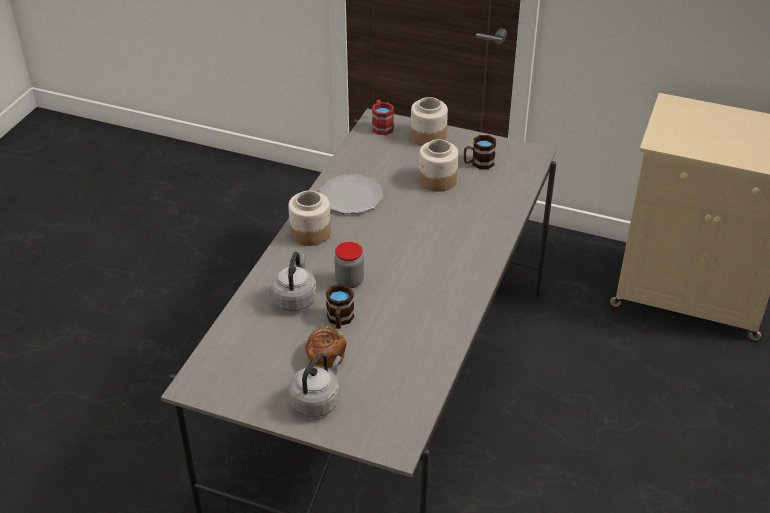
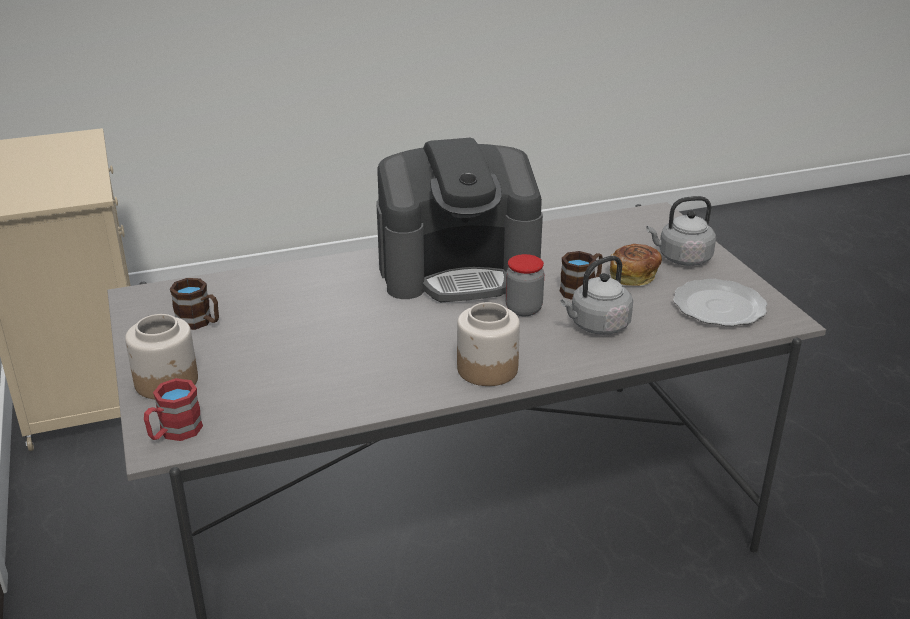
camera: 130 degrees left, 10 degrees down
(351, 197) = (380, 375): plate -> plate (718, 305)
(430, 283) = (458, 269): none -> coffee machine
(437, 180) = (270, 334): jar -> none

